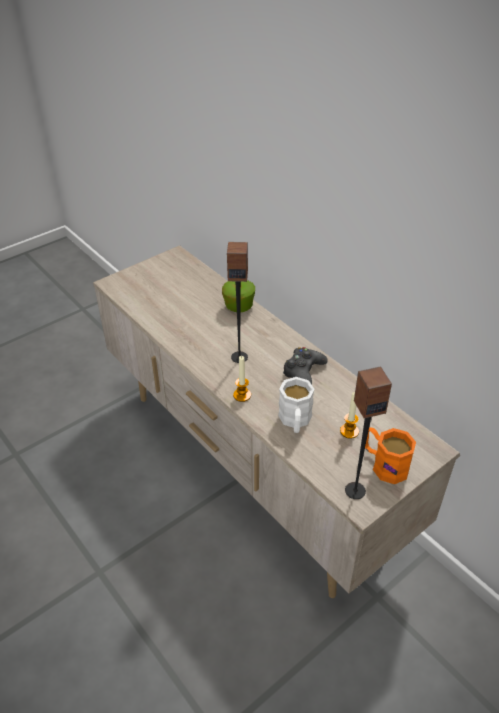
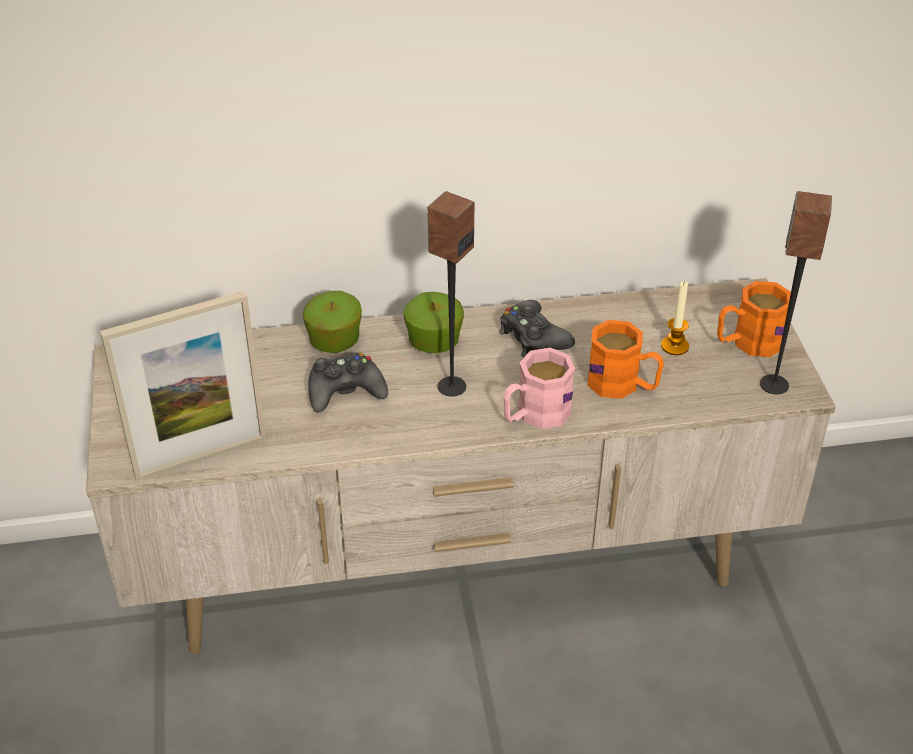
camera: 60 degrees left, 0 degrees up
(132, 302) = (201, 457): none -> picture frame
(207, 324) = (345, 391): none -> black game controller
(242, 395) = (535, 415): candle -> pink mug
(267, 338) = (434, 343): none -> apple
(295, 421) = (623, 385): white mug -> orange mug

